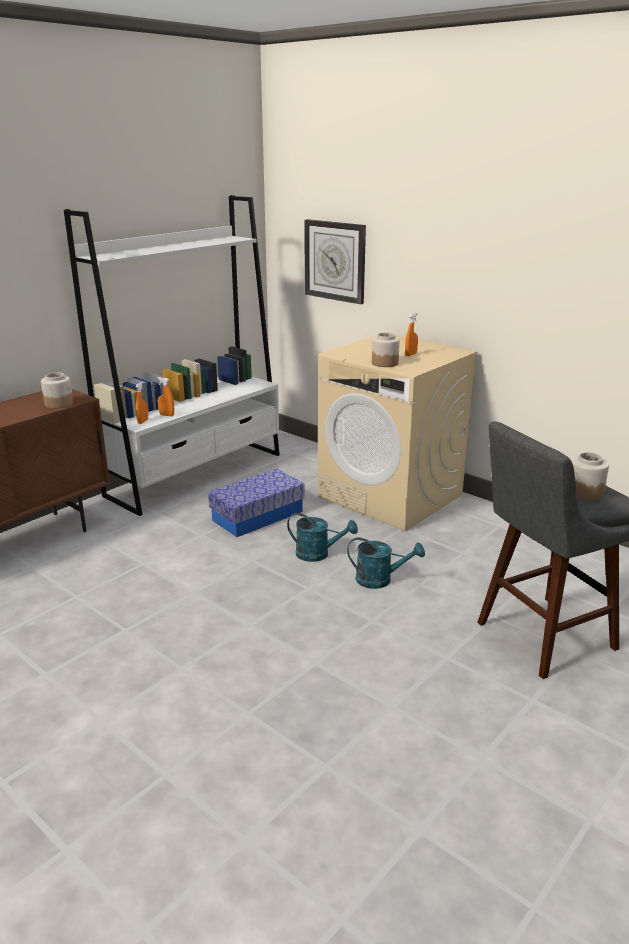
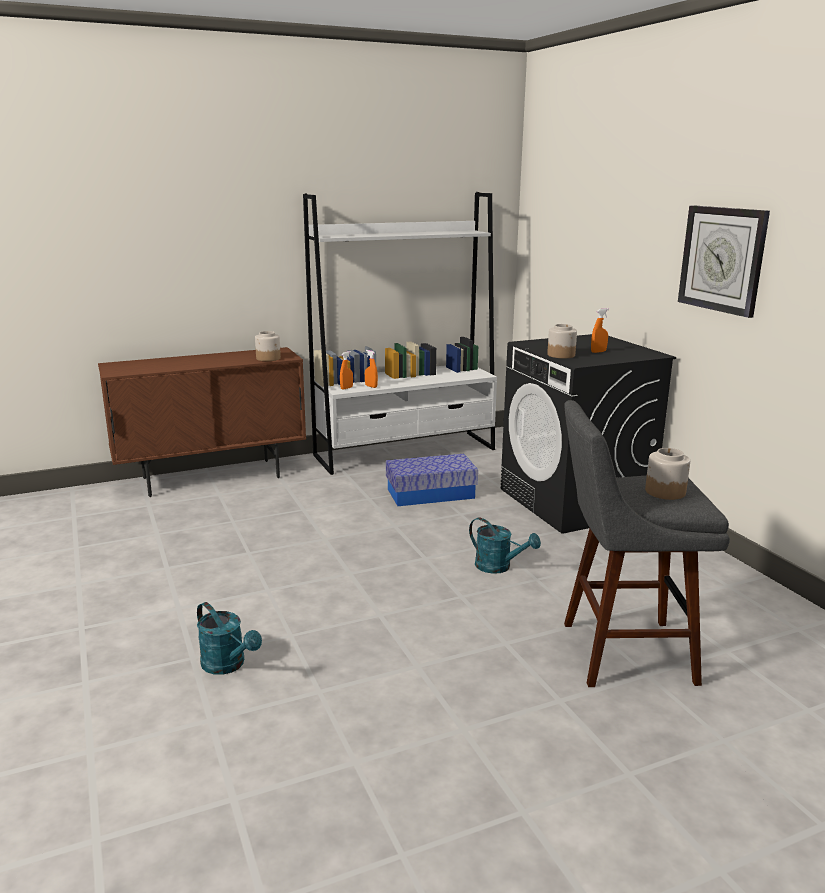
camera: 25 degrees right, 5 degrees down
(318, 554) = (459, 534): turquoise watering can -> turquoise watering can (228, 665)
(335, 261) = (567, 259): wall clock -> wall clock (722, 259)
(391, 496) = (575, 502): beige washing machine -> black washing machine

